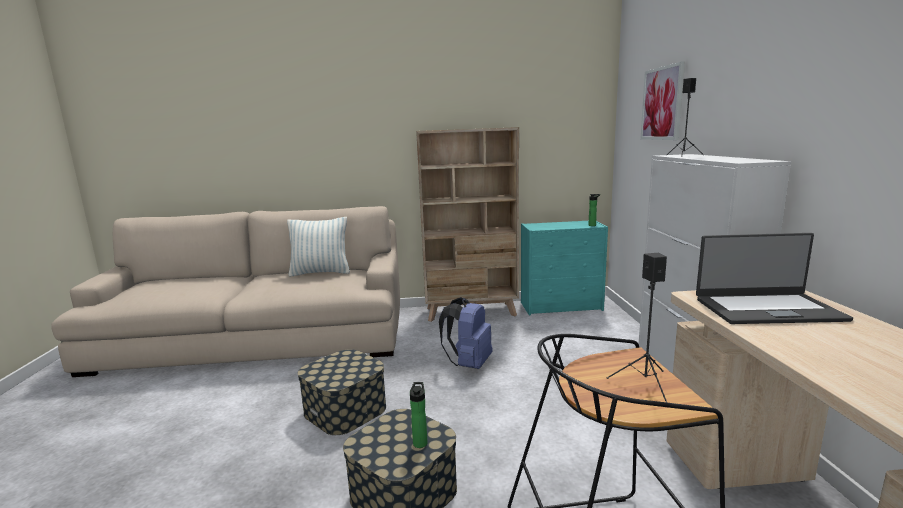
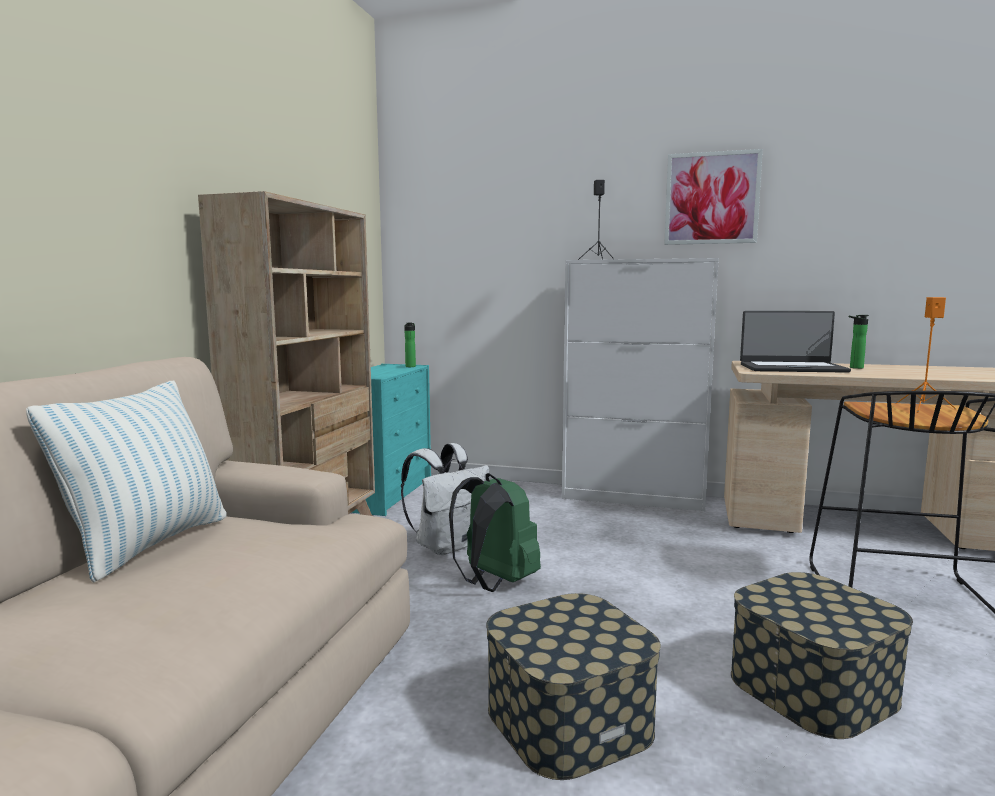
camera: 70 degrees left, 5 degrees down
(420, 442) = (822, 593): bottle -> bottle (854, 367)
(469, 364) = (494, 582): blue backpack -> green backpack
(504, 340) = (446, 546): none -> white backpack
(644, 383) = (923, 408): black speaker -> orange speaker
(662, 103) = (501, 207): picture -> picture (711, 198)
(766, 309) = (792, 368): laptop -> laptop turned 75 degrees clockwise

